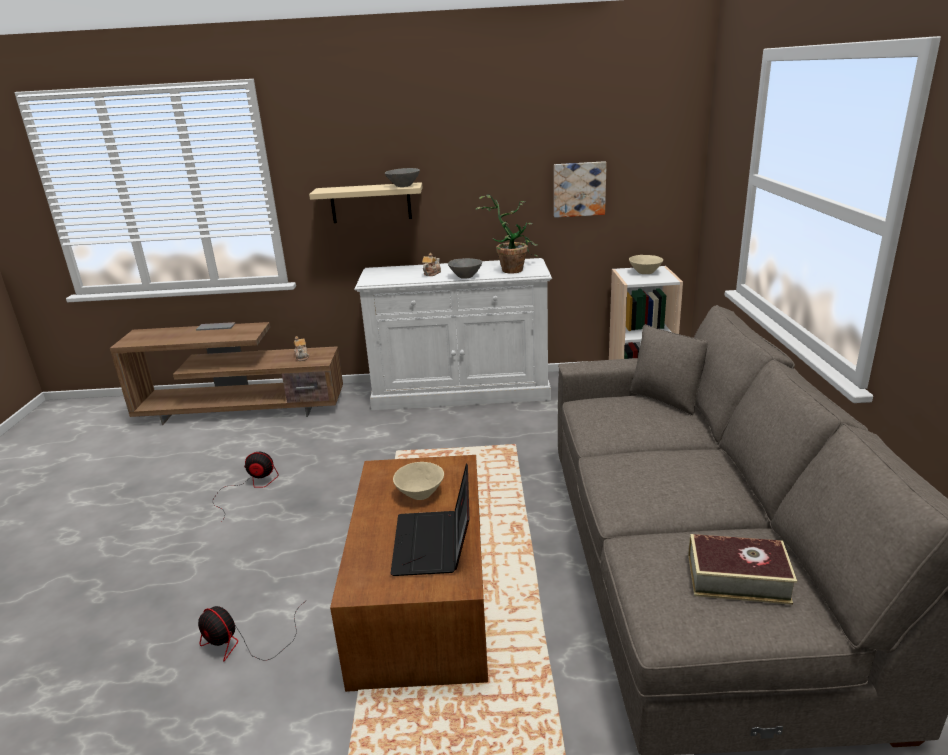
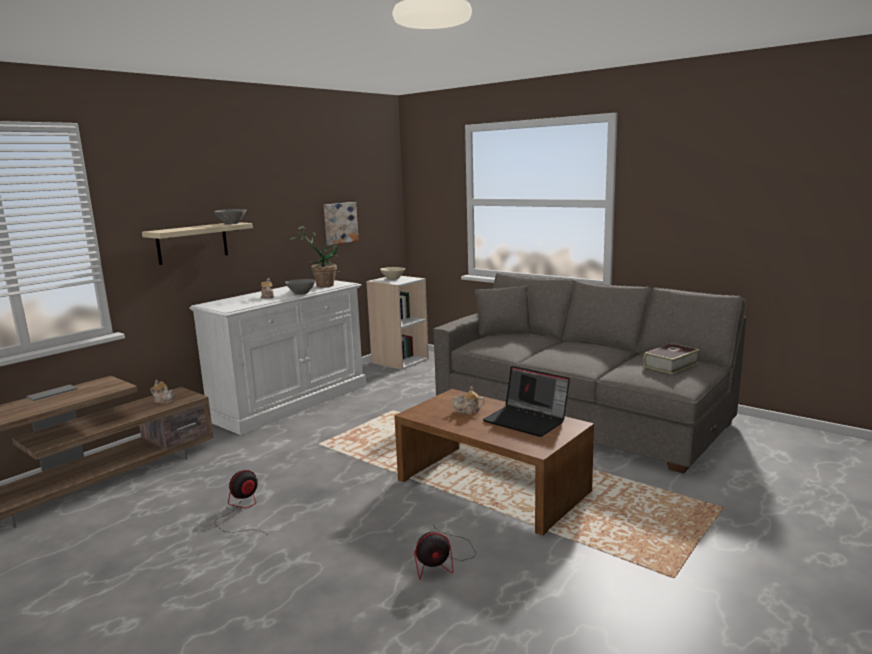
camera: 50 degrees left, 10 degrees down
(420, 494) = (468, 411): beige bowl -> teapot

